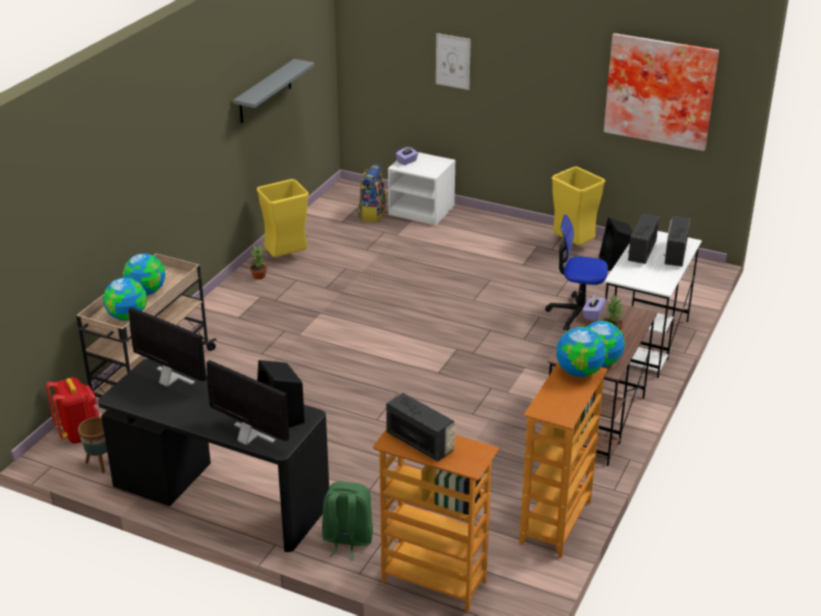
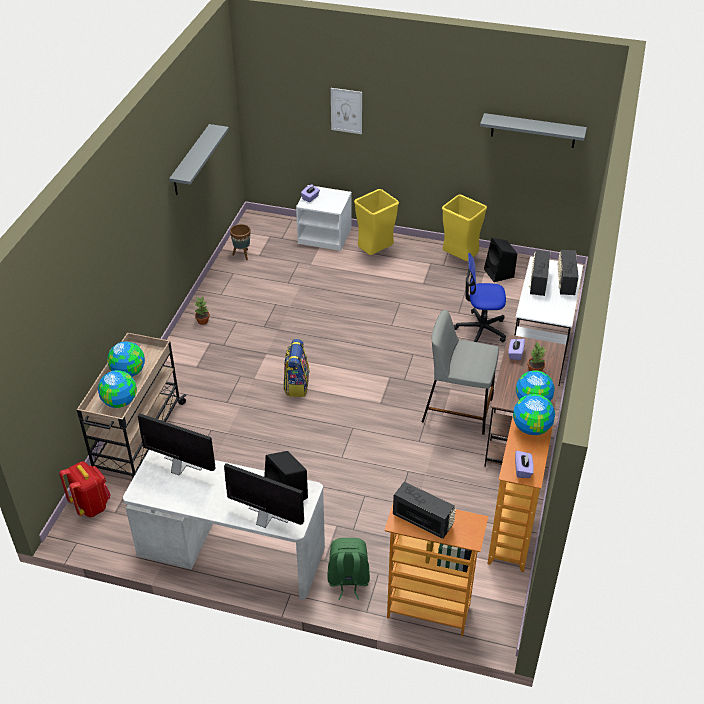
camera: 10 degrees left, 10 degrees up
(100, 464) = (119, 534): brown planter -> brown planter (242, 255)
(220, 496) = (231, 553): black desk -> white desk
(287, 258) = (222, 299): yellow trash can -> yellow trash can (375, 253)
(372, 214) = (283, 244): backpack -> backpack (296, 385)
(528, 389) = (458, 410): none -> grey stool
(555, 409) = (523, 470): none -> purple tissue box
(660, 90) = (533, 130): picture -> grey shelf

